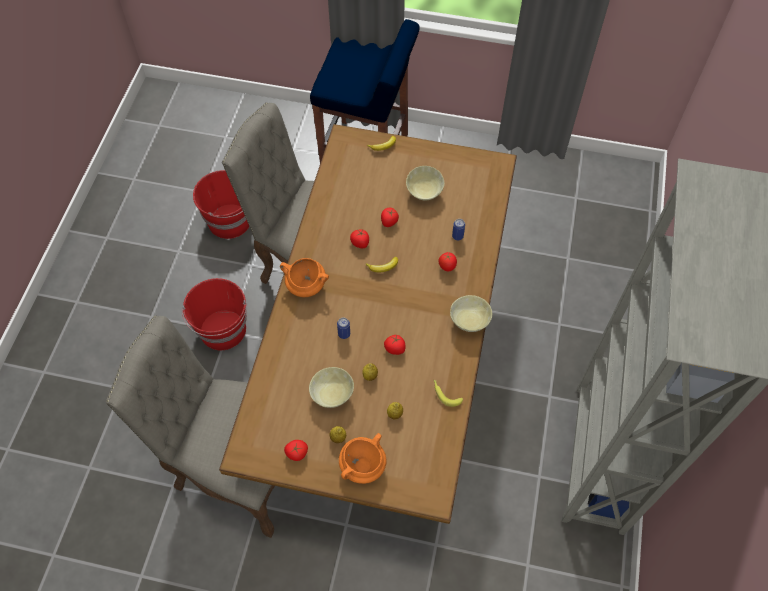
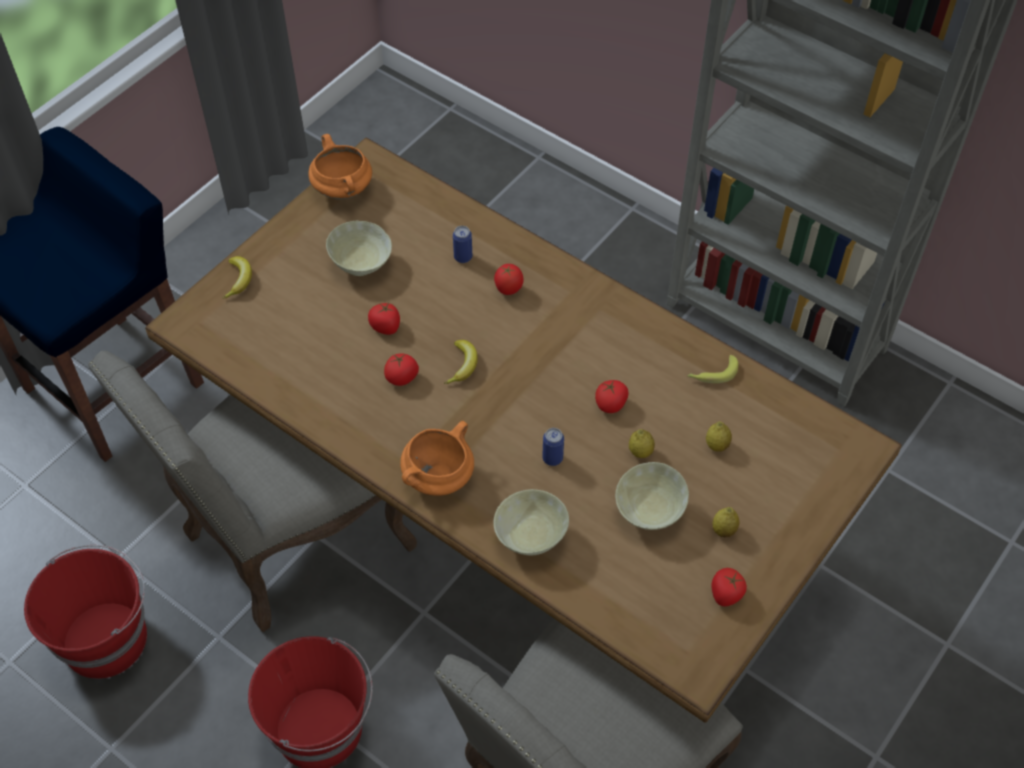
camera: 65 degrees left, 5 degrees down
(362, 467) = (783, 516): orange cooking pot -> orange cooking pot (344, 190)
(470, 321) = (612, 300): beige bowl -> beige bowl (530, 536)

